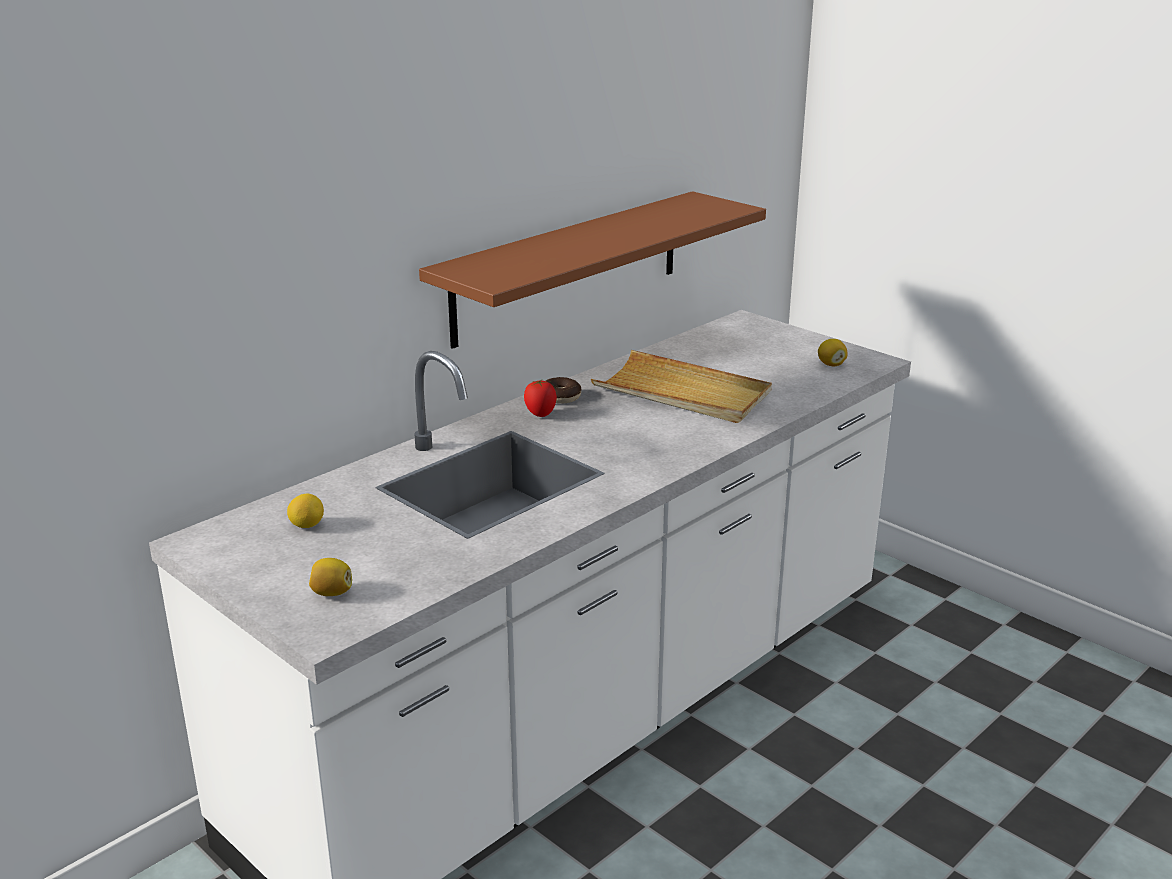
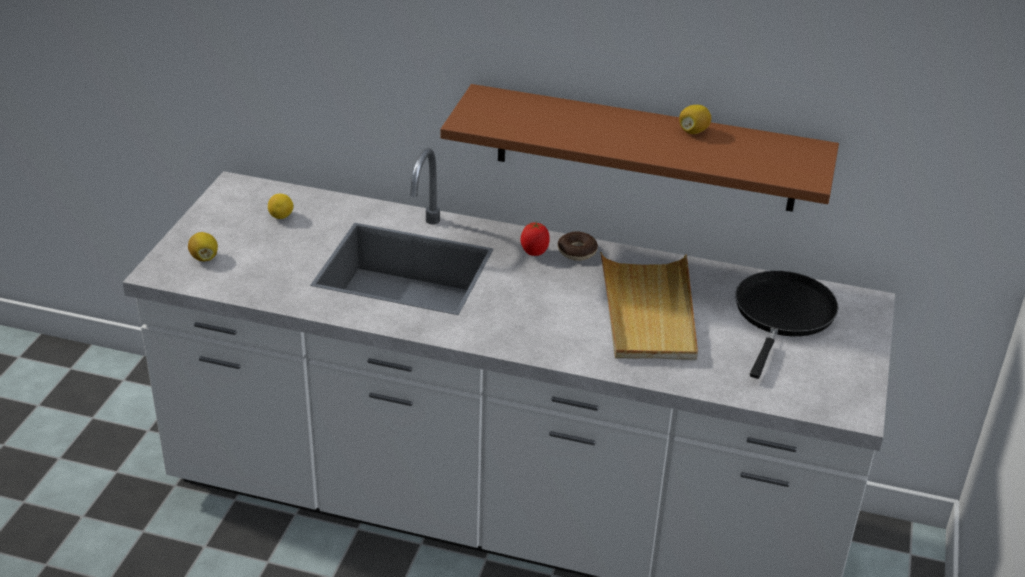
camera: 60 degrees right, 10 degrees up
(734, 349) = (783, 315): none -> black frying pan
(831, 364) = (811, 383): lemon -> lemon (693, 131)

